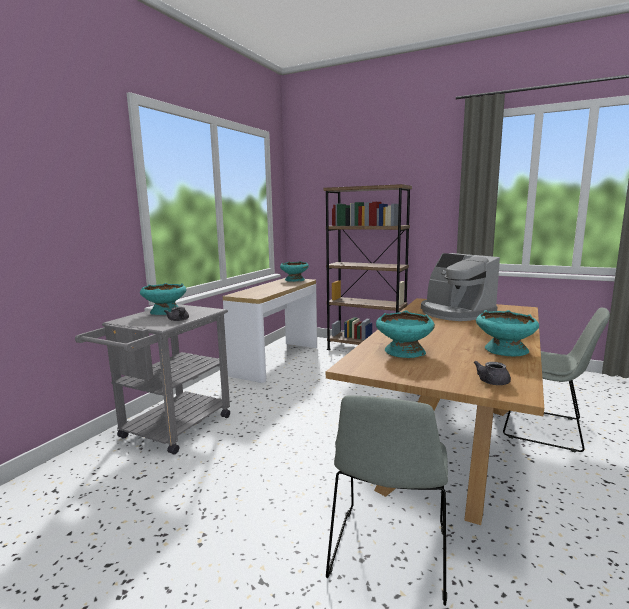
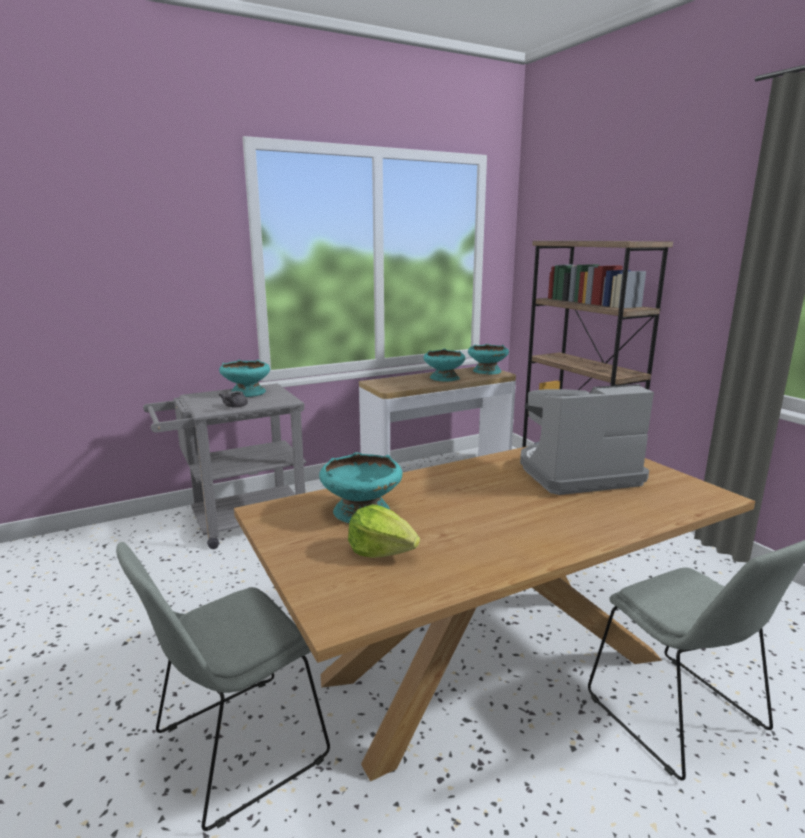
camera: 35 degrees right, 5 degrees up
(455, 313) = (576, 473): coffee machine -> coffee machine turned 75 degrees clockwise
(460, 363) = (381, 550): none -> lettuce
(490, 382) = (346, 591): grey teapot -> none
(504, 350) = (486, 554): turquoise bowl -> turquoise bowl (443, 378)

